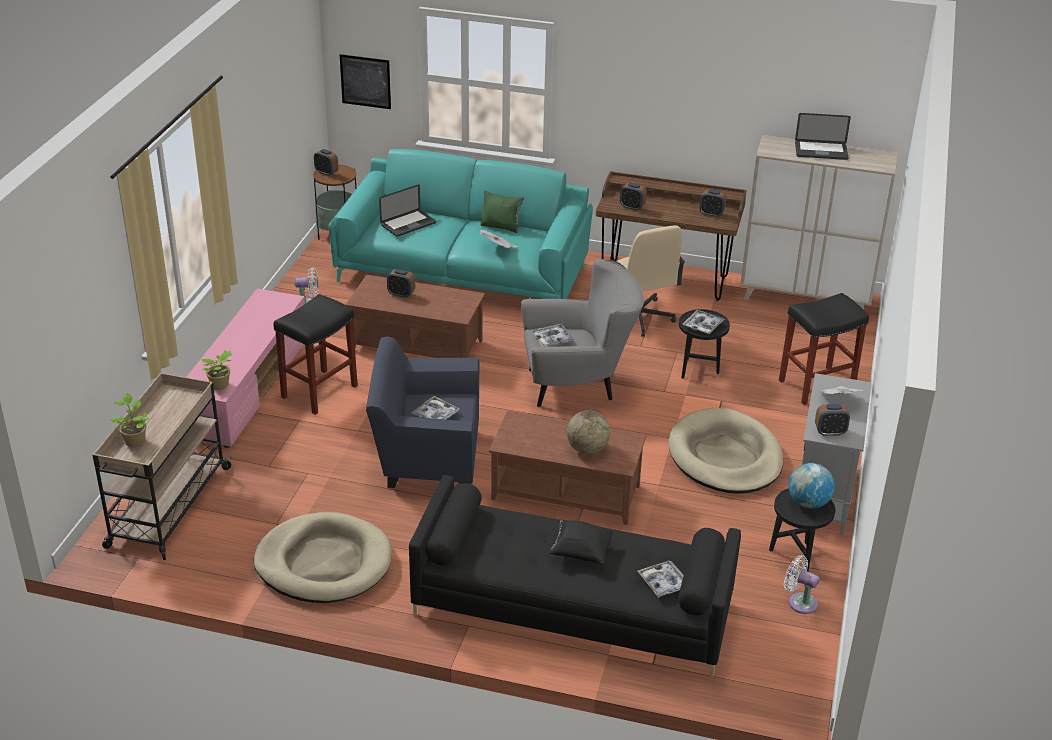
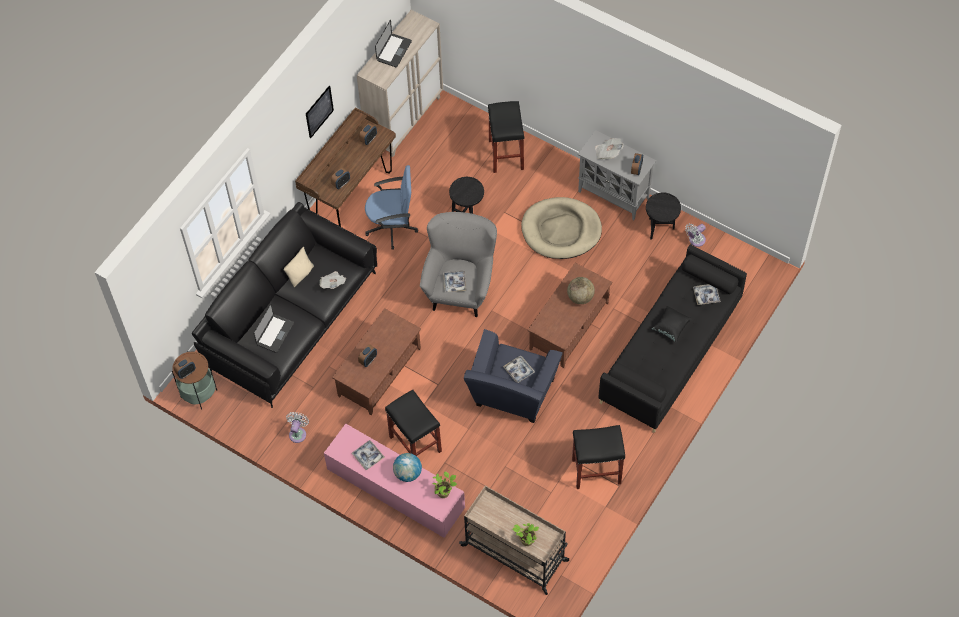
camera: 70 degrees left, 25 degrees up
(323, 563) = (595, 471): beige dog bed -> black stool
(365, 81) = (162, 302): picture -> picture (319, 111)
(408, 224) = (275, 334): laptop -> laptop turned 45 degrees clockwise
(464, 272) = (291, 319): turquoise sofa -> black sofa
(501, 226) = (300, 274): green pillow -> beige pillow
(638, 317) = (392, 227): beige office chair -> blue office chair
(703, 325) = (470, 192): tray -> tray (368, 456)
(808, 503) = (660, 204): globe -> globe (408, 473)

